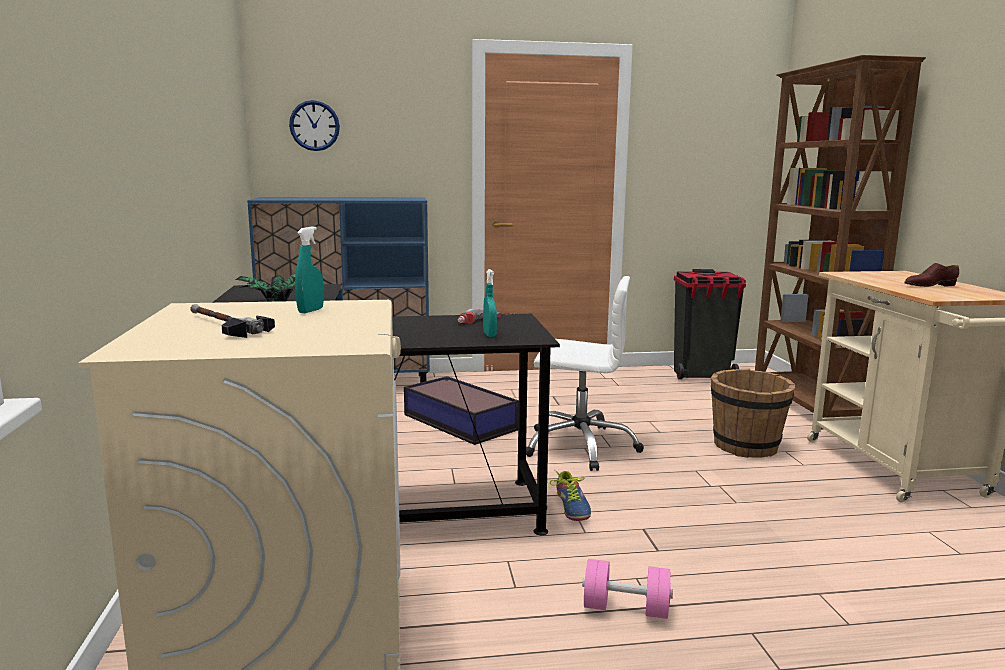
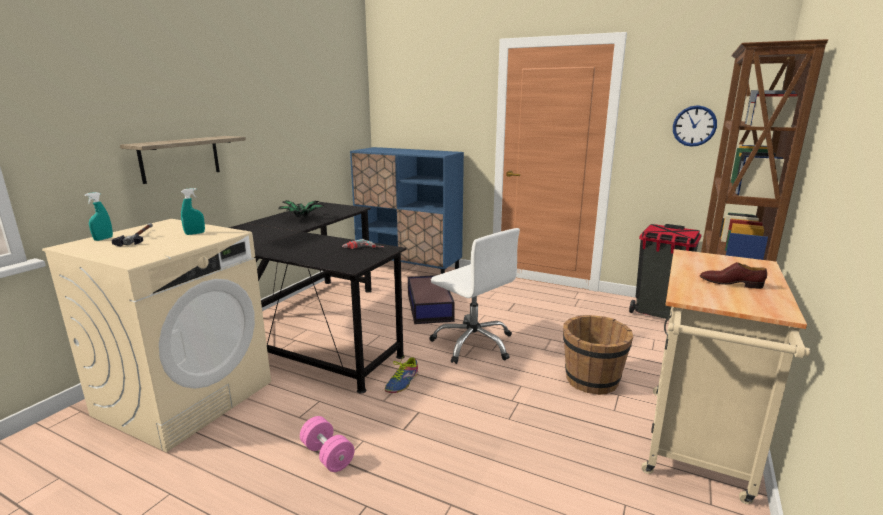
camera: 35 degrees right, 5 degrees up
(130, 193) = (180, 158): none -> shelf
(314, 125) = (402, 103): wall clock -> wall clock (694, 126)
(489, 335) = (337, 259): turquoise spray bottle -> turquoise spray bottle (103, 239)

